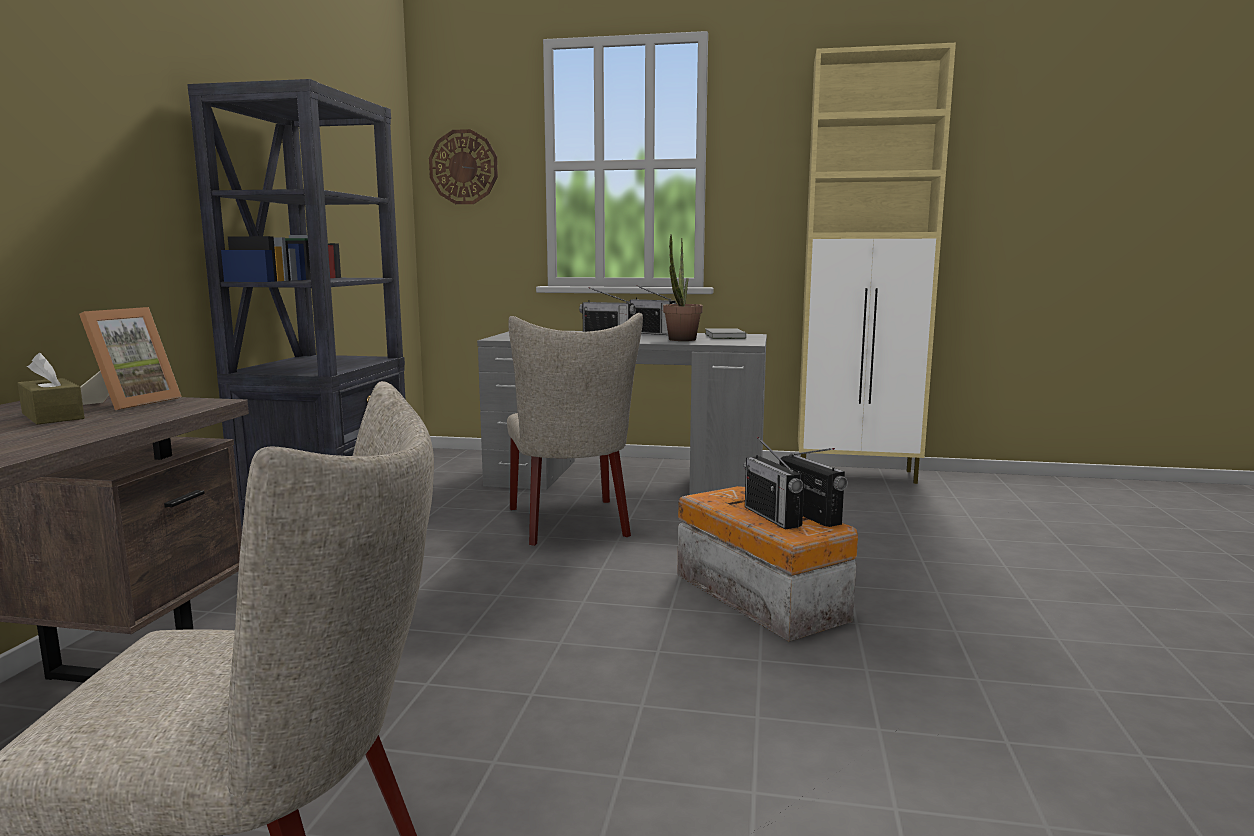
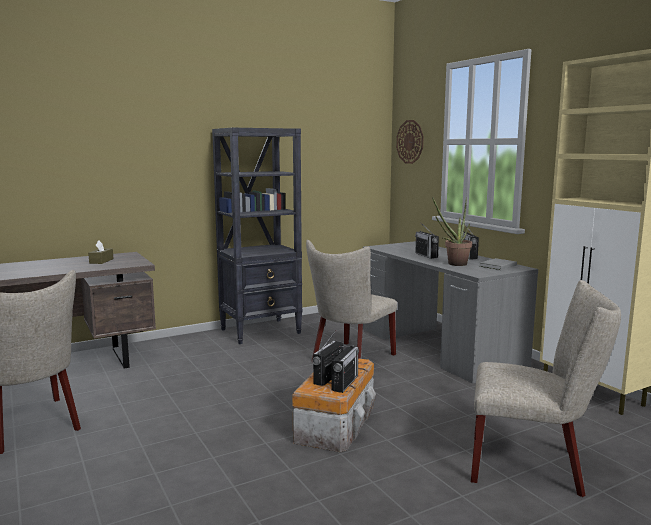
camera: 50 degrees right, 0 degrees up
(130, 403) = (130, 260): picture frame -> none
(989, 548) = (533, 466): none -> beige chair

